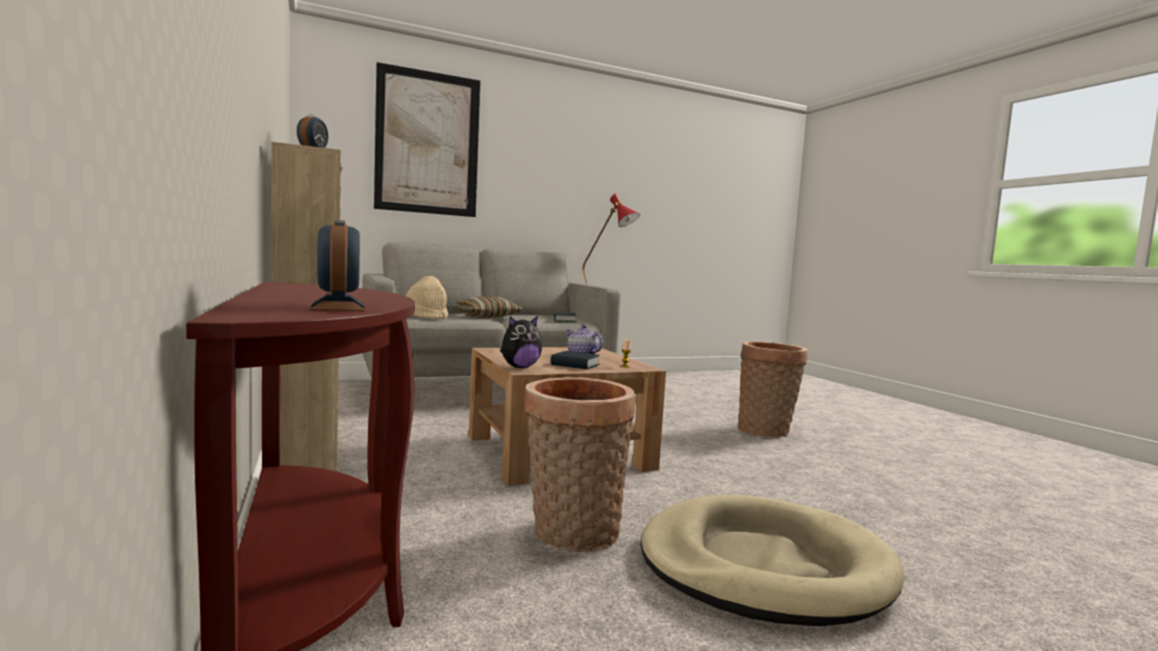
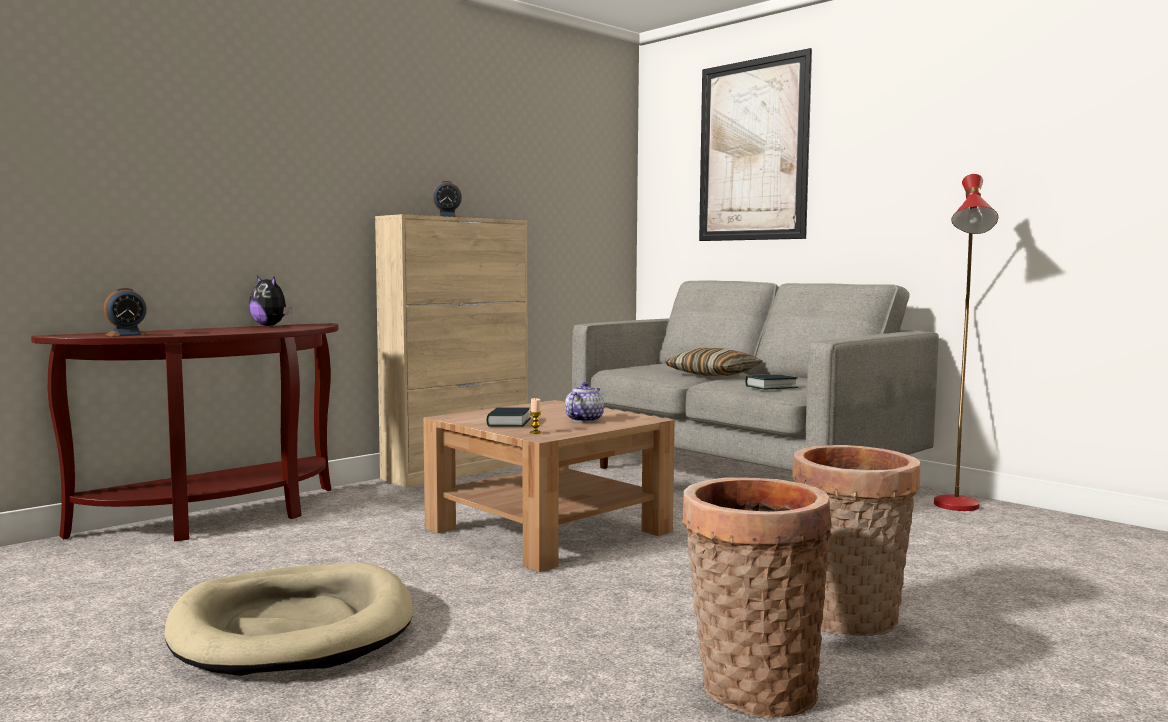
camera: 70 degrees right, 0 degrees up
(425, 317) = (641, 368): beige hat -> none
(519, 367) = (463, 415): plush toy -> plush toy (270, 325)
(572, 535) = (327, 560): basket -> basket (750, 689)

